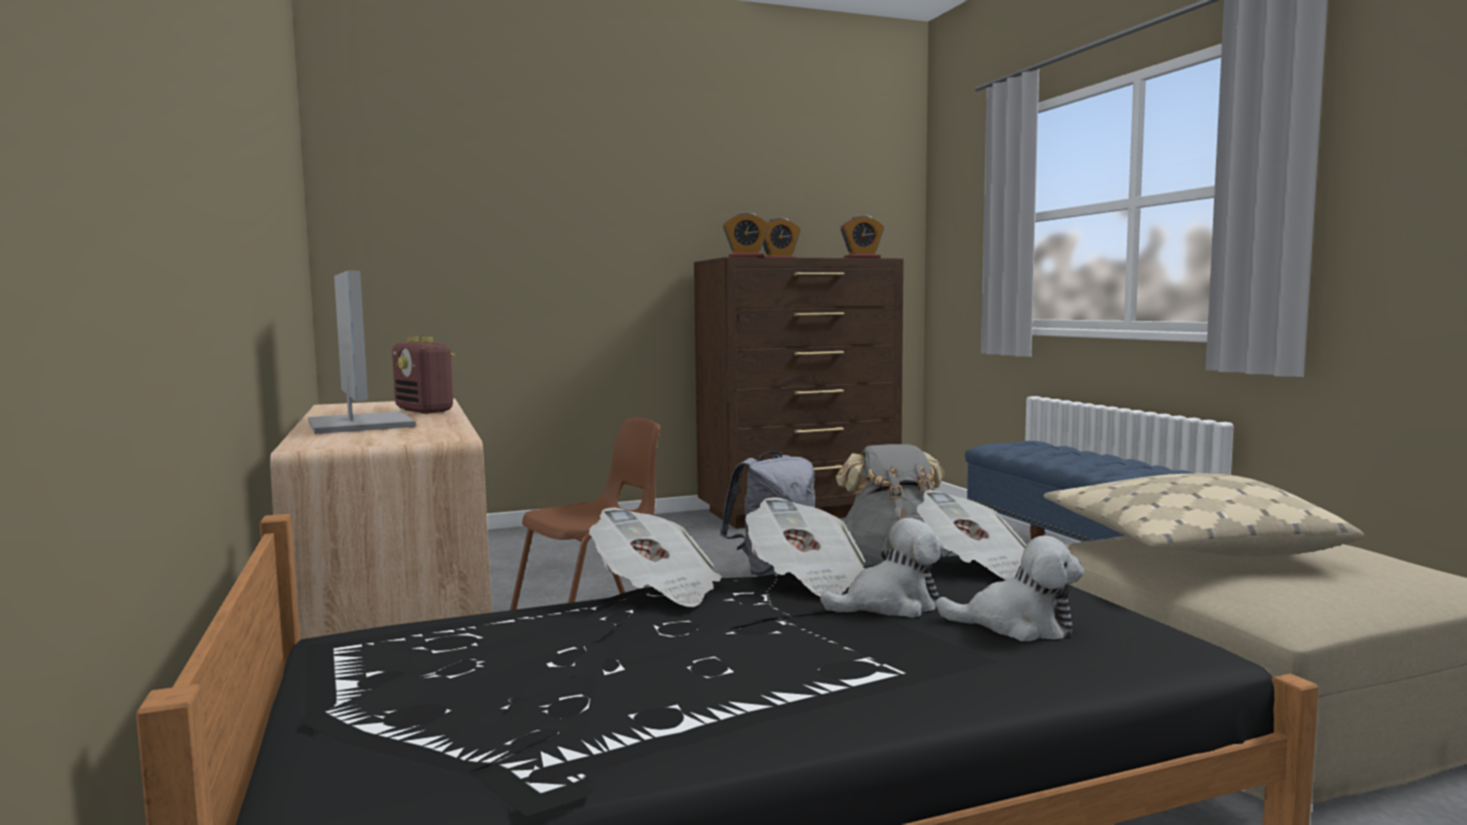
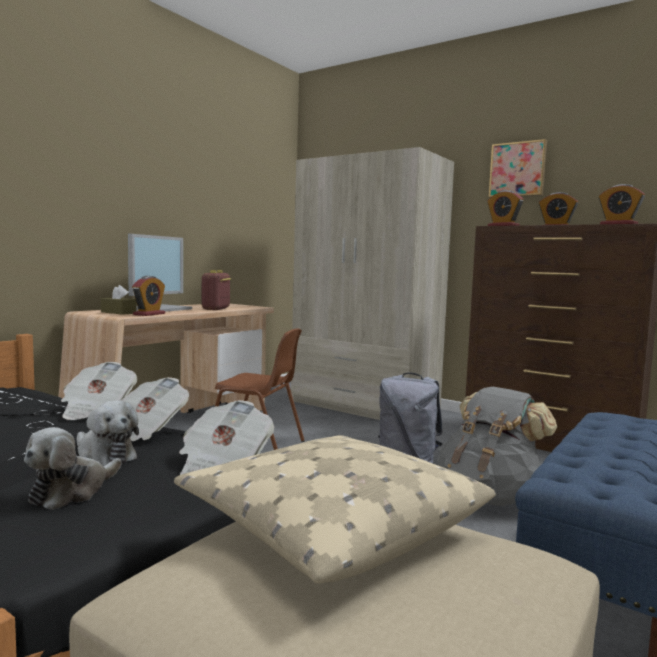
camera: 55 degrees right, 0 degrees up
(378, 437) = (118, 312): none -> brown tissue box
(442, 430) = (149, 314): none -> alarm clock
(546, 540) = (364, 406): none -> beige wardrobe
(706, 183) = (518, 170): none -> picture
(1017, 625) = (71, 491): plush toy -> plush toy turned 45 degrees clockwise

